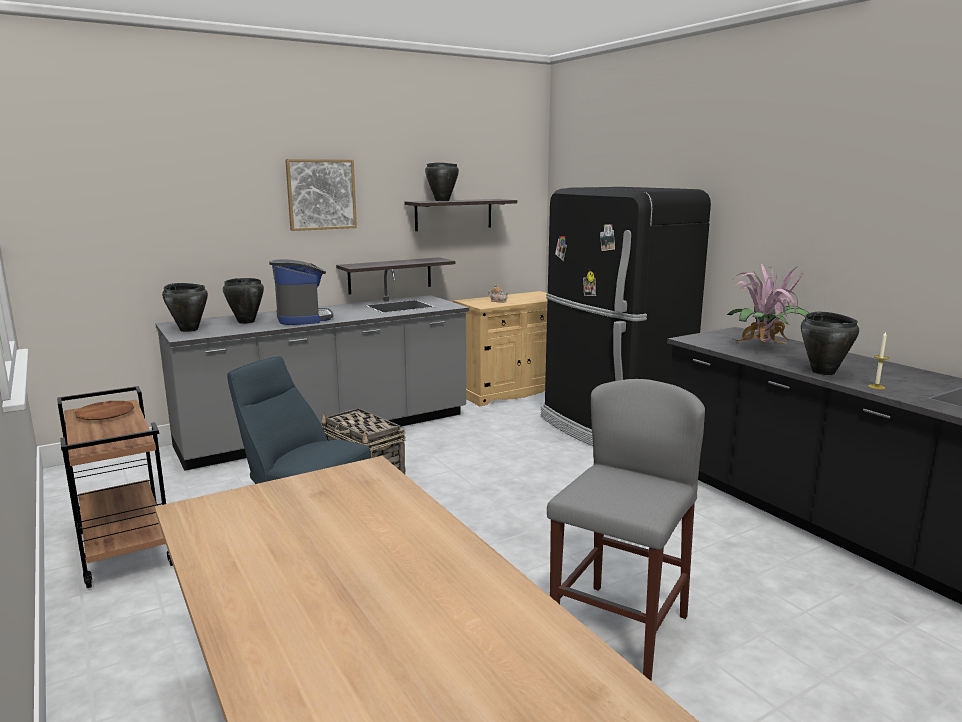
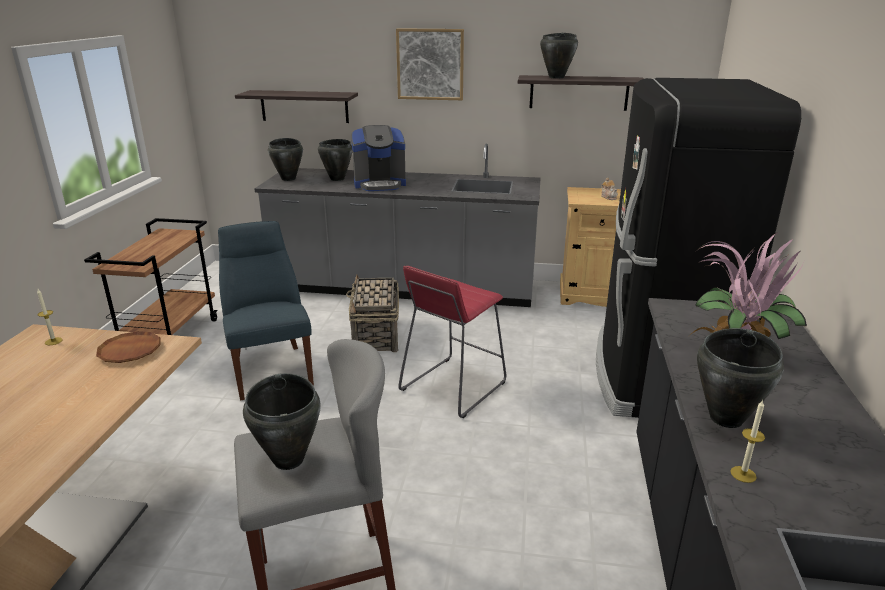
camera: 40 degrees right, 10 degrees up
(105, 414) = (167, 238): brown plate -> brown plate (130, 351)
(228, 506) = (53, 341): none -> candle
(303, 318) = (380, 184): coffee machine -> coffee machine turned 60 degrees clockwise
(390, 275) = (497, 151): shelf -> shelf (304, 106)
(492, 481) = (453, 387): none -> red stool
(626, 492) = (289, 459): none -> black cooking pot

